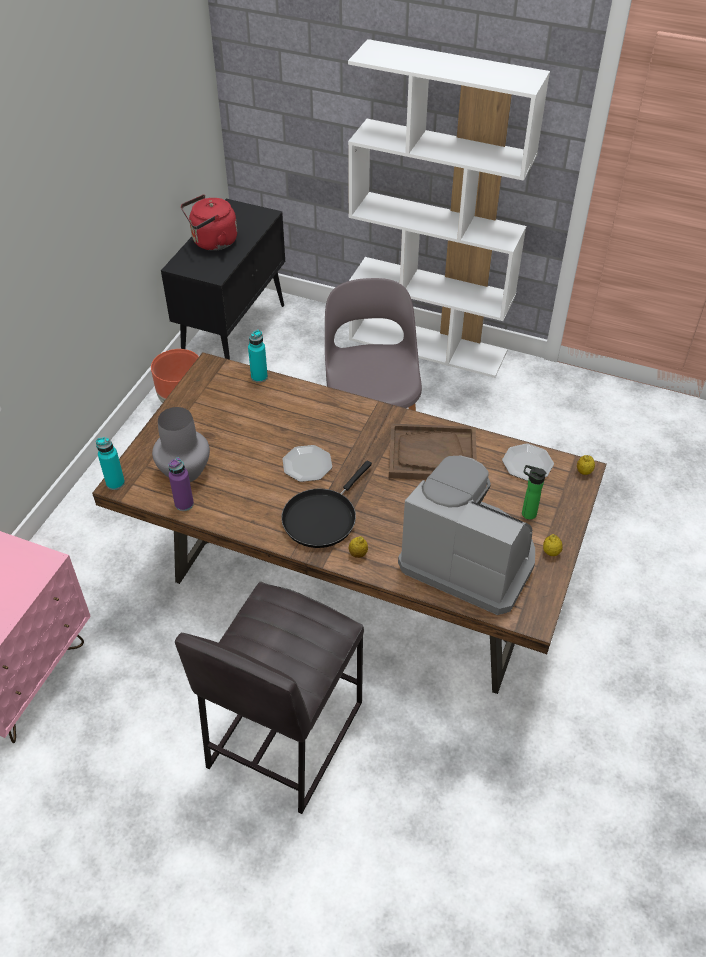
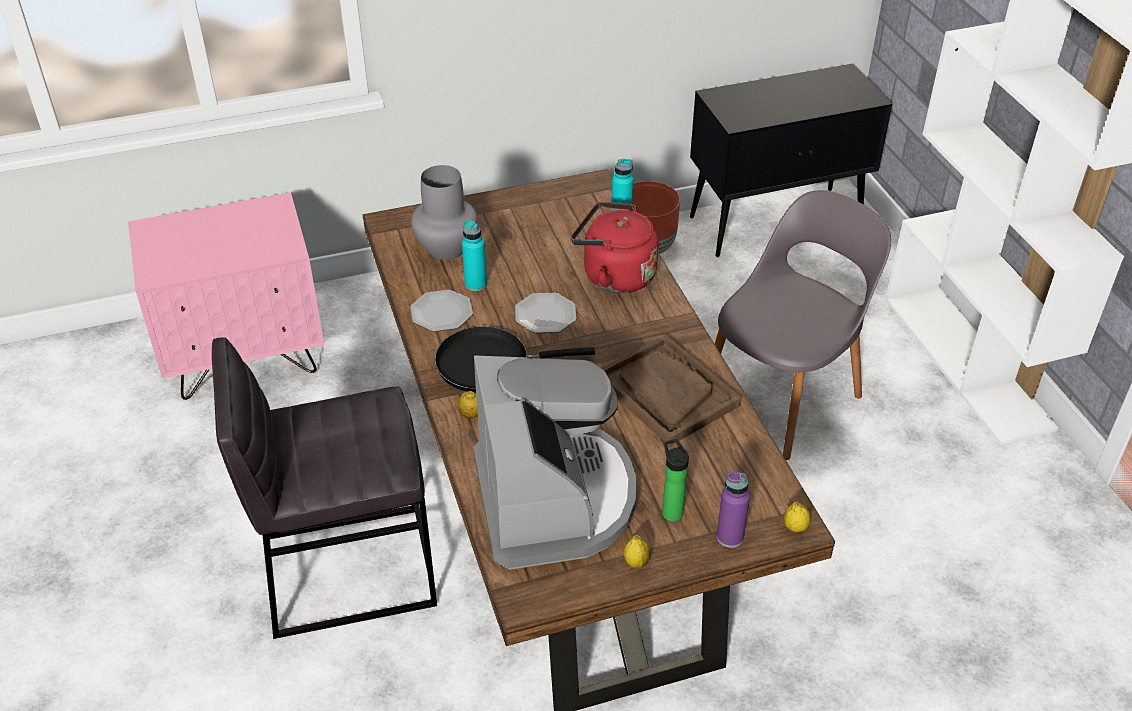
camera: 50 degrees right, 5 degrees down
(115, 483) = (387, 219): turquoise bottle -> turquoise bottle (475, 284)
(184, 504) = (408, 271): purple bottle -> purple bottle (730, 537)
(212, 242) = (778, 93): red kettle -> red kettle (614, 275)
(528, 464) = (747, 473): plate -> plate (441, 313)

